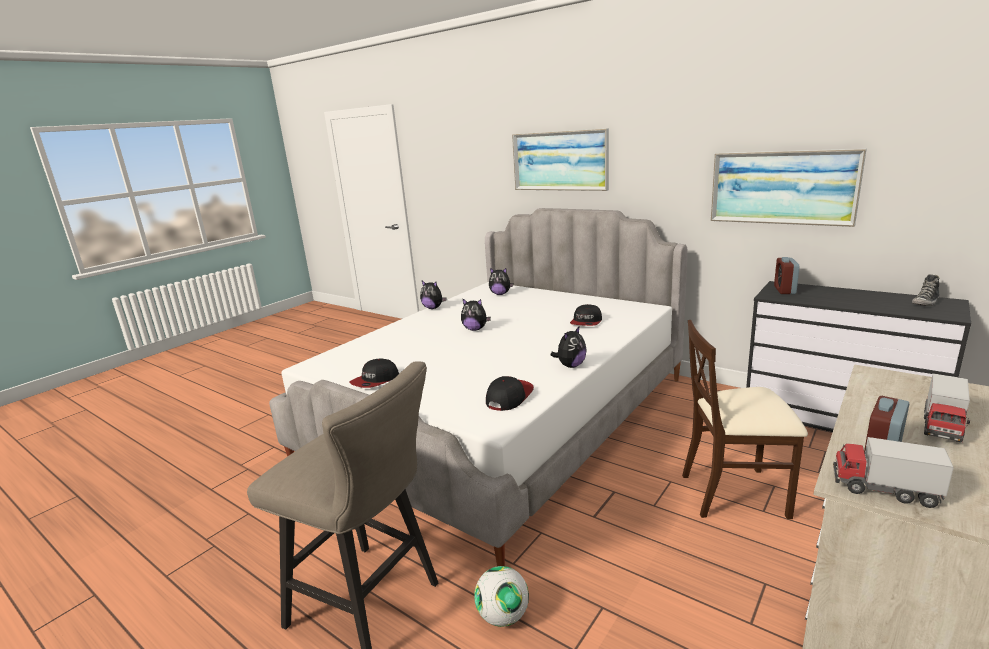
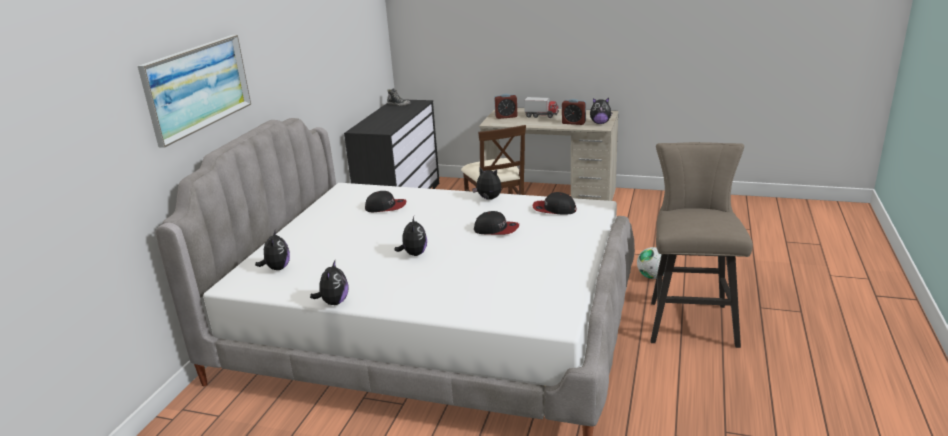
camera: 110 degrees left, 5 degrees up
(375, 380) = (563, 269): cap -> cap (496, 229)
(782, 187) = (331, 59): picture -> none
(784, 290) = (371, 128): alarm clock -> alarm clock (506, 116)
(884, 489) = (600, 123): toy truck -> plush toy

